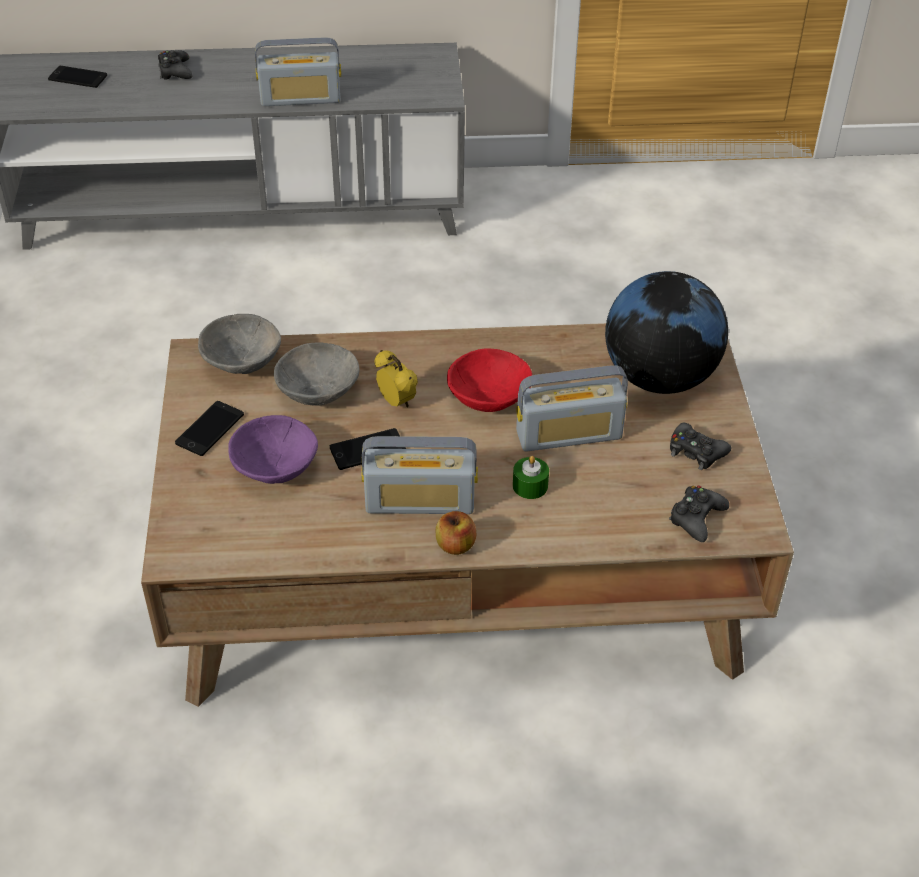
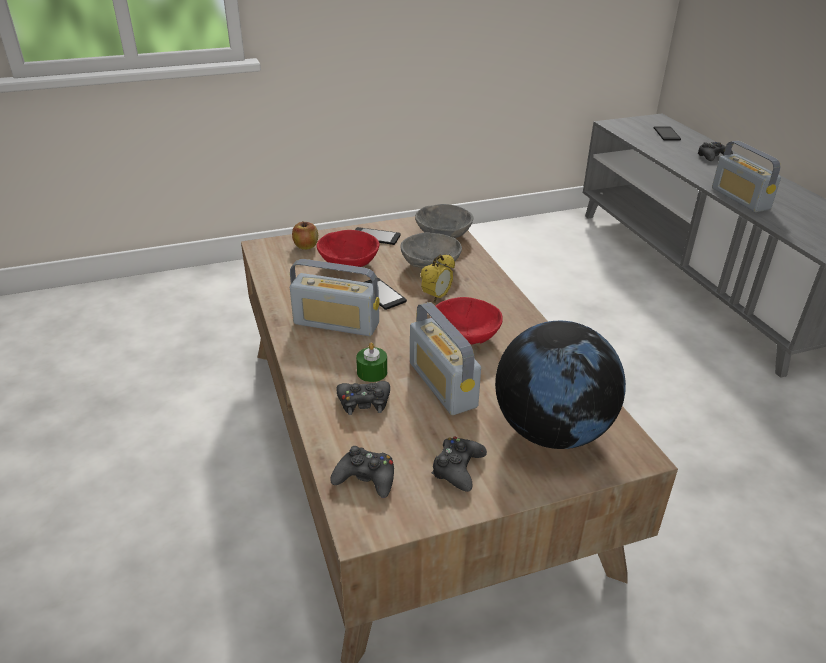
camera: 75 degrees right, 10 degrees down
(274, 469) = (348, 263): purple bowl -> red bowl
(420, 502) = (336, 323): radio -> radio turned 60 degrees counterclockwise
(455, 545) = (296, 346): apple -> apple (306, 246)
(581, 501) = (364, 402): none -> black game controller

